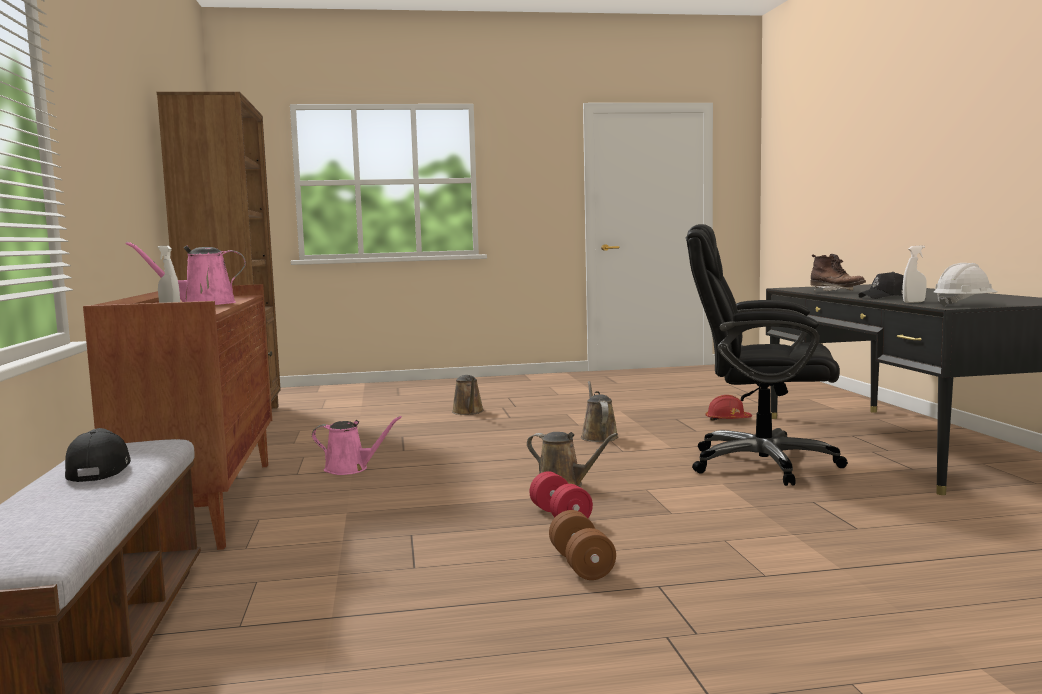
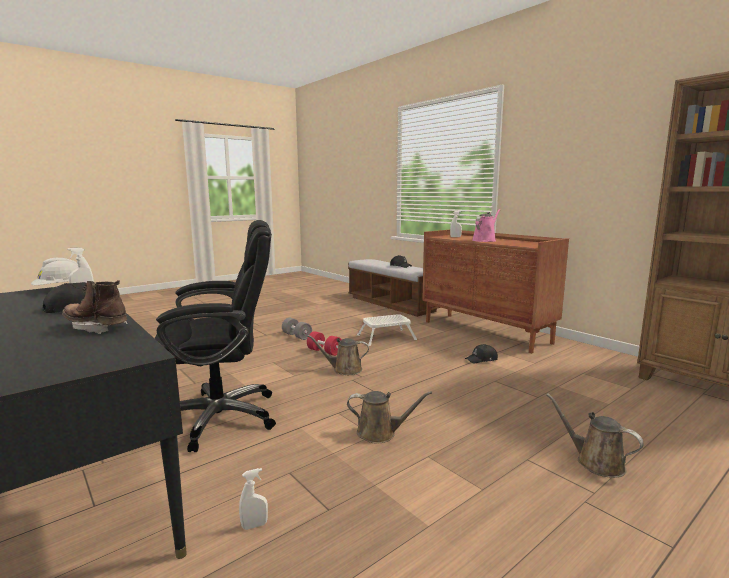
camera: 150 degrees right, 5 degrees up
(350, 469) = (482, 359): pink watering can -> black cap
(398, 525) = (386, 337): none -> white step ladder
(581, 565) = (297, 336): brown dumbbell -> grey dumbbell
(598, 437) = (380, 433): brown watering can -> brown watering can turned 45 degrees counterclockwise
(727, 420) = (254, 525): red hard hat -> white spray bottle

